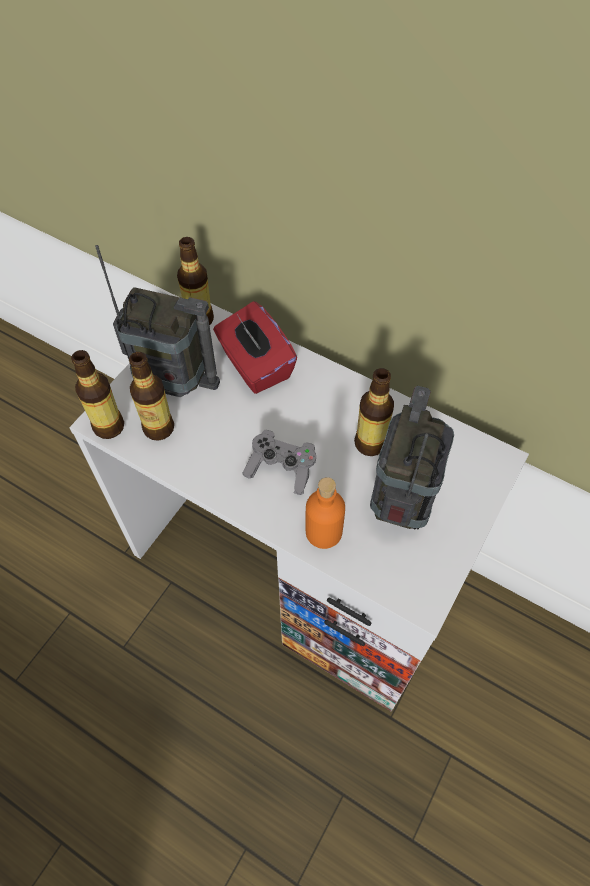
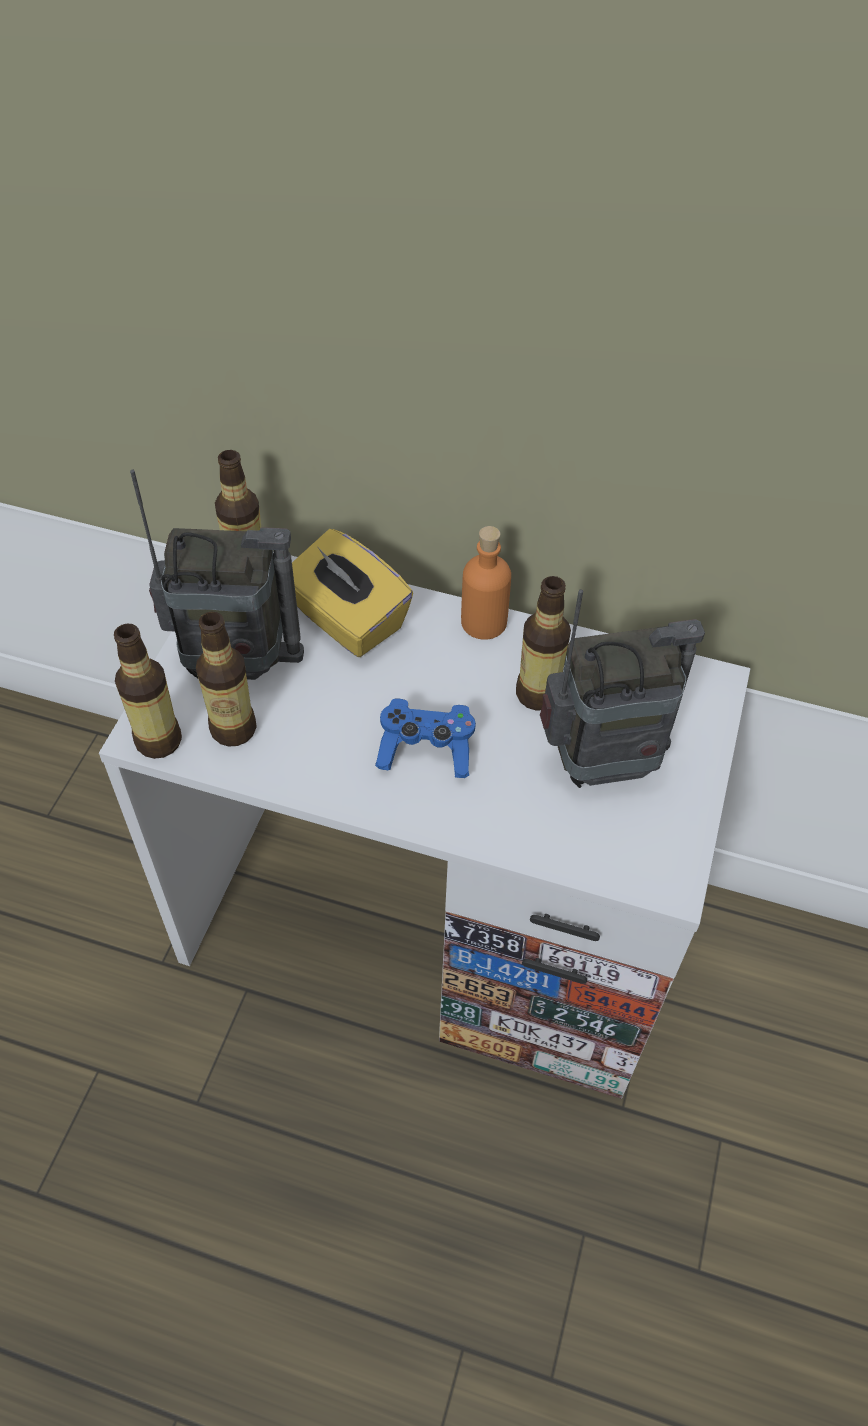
camera: 15 degrees left, 5 degrees down
(255, 365) = (347, 620): red tissue box -> yellow tissue box
(281, 468) = (426, 750): grey game controller -> blue game controller
(323, 532) = (509, 821): orange bottle -> orange bottle (483, 622)
(401, 504) = (603, 764): radio -> radio turned 75 degrees clockwise

